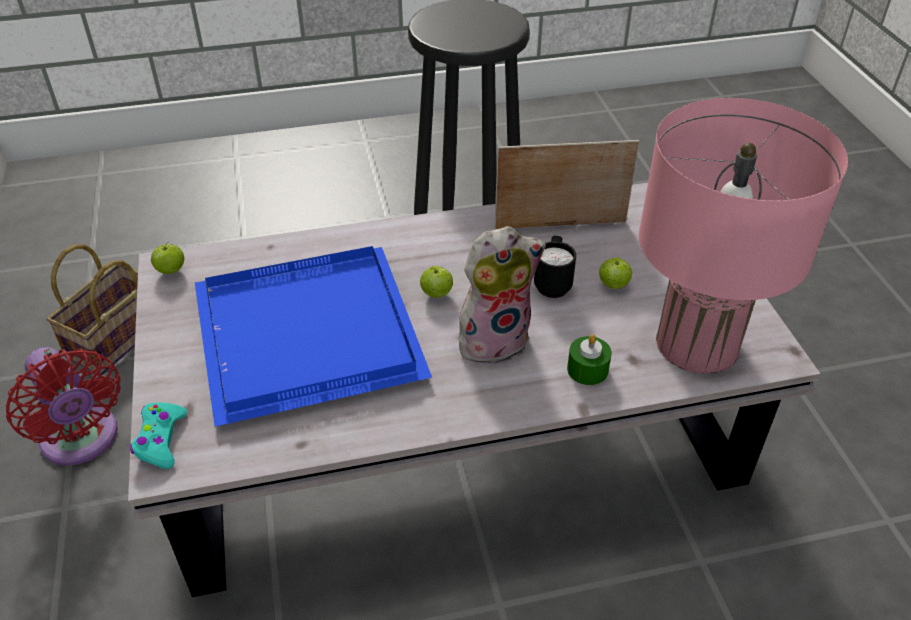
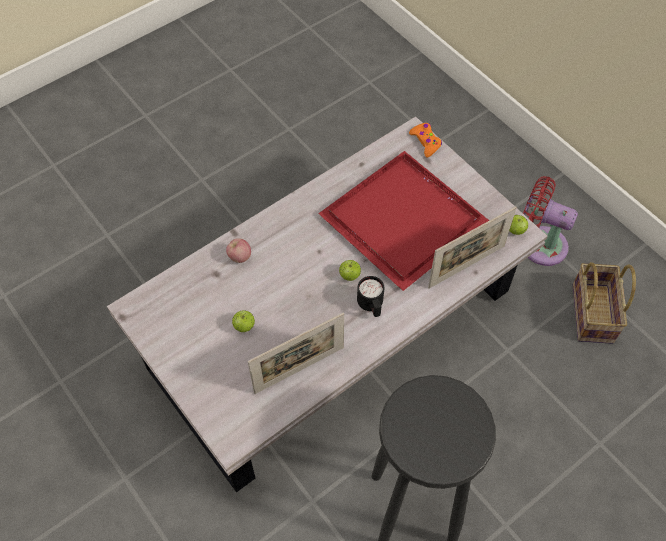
camera: 155 degrees right, 15 degrees up
(161, 440) = (425, 142): turquoise game controller -> orange game controller
(275, 255) = (466, 266): none -> picture frame
(303, 332) = (406, 220): blue tray -> red tray
(494, 339) = (299, 257): plush toy -> none
(553, 283) = (283, 312): black mug -> black mug (371, 306)
(587, 369) = (239, 257): green candle -> apple
(697, 343) = (181, 300): pink table lamp -> none

